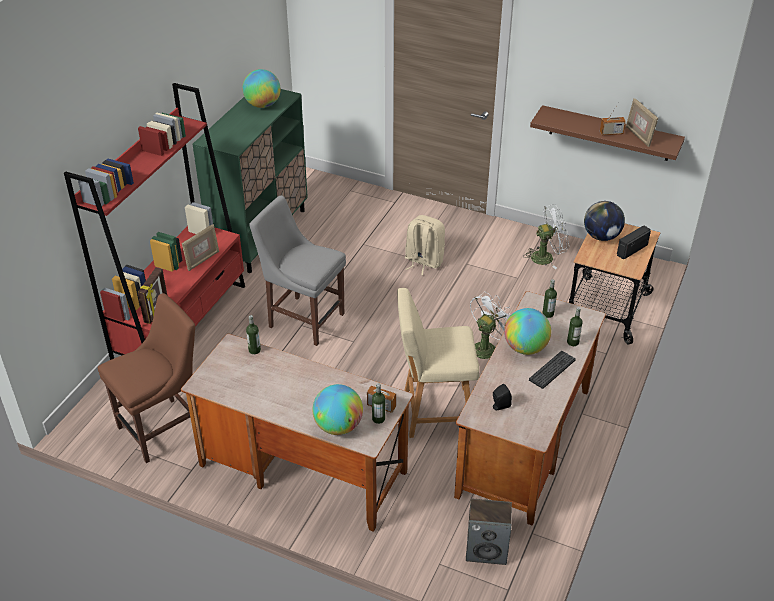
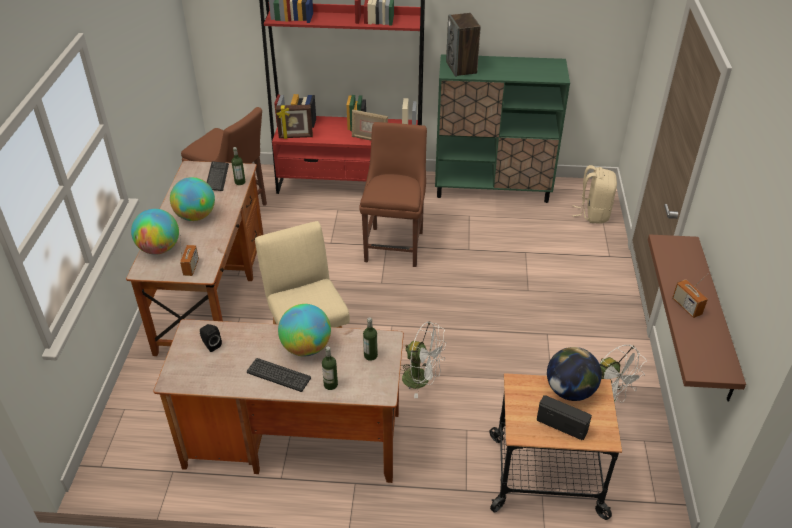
camera: 70 degrees right, 0 degrees up
(233, 366) = (217, 177): none -> keyboard
(263, 105) = (530, 69): globe -> globe (196, 216)
(303, 319) = (395, 244): grey chair -> brown chair
(378, 419) = (174, 269): bottle -> none
(423, 261) = (527, 300): beige backpack -> beige backpack (593, 213)
(487, 550) = (145, 440): speaker -> speaker (461, 68)
(638, 136) = (702, 334): picture frame -> none

